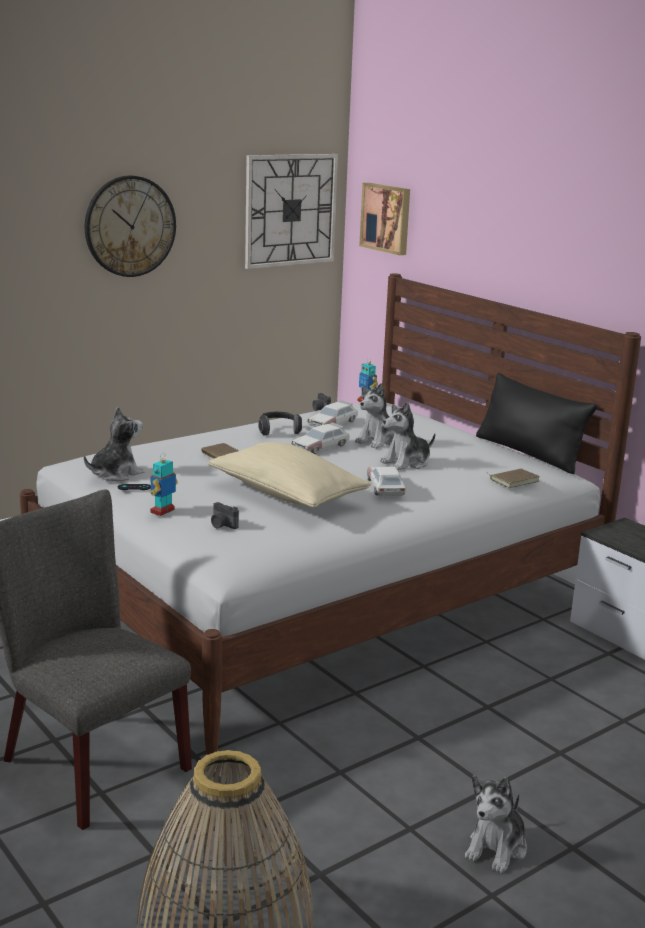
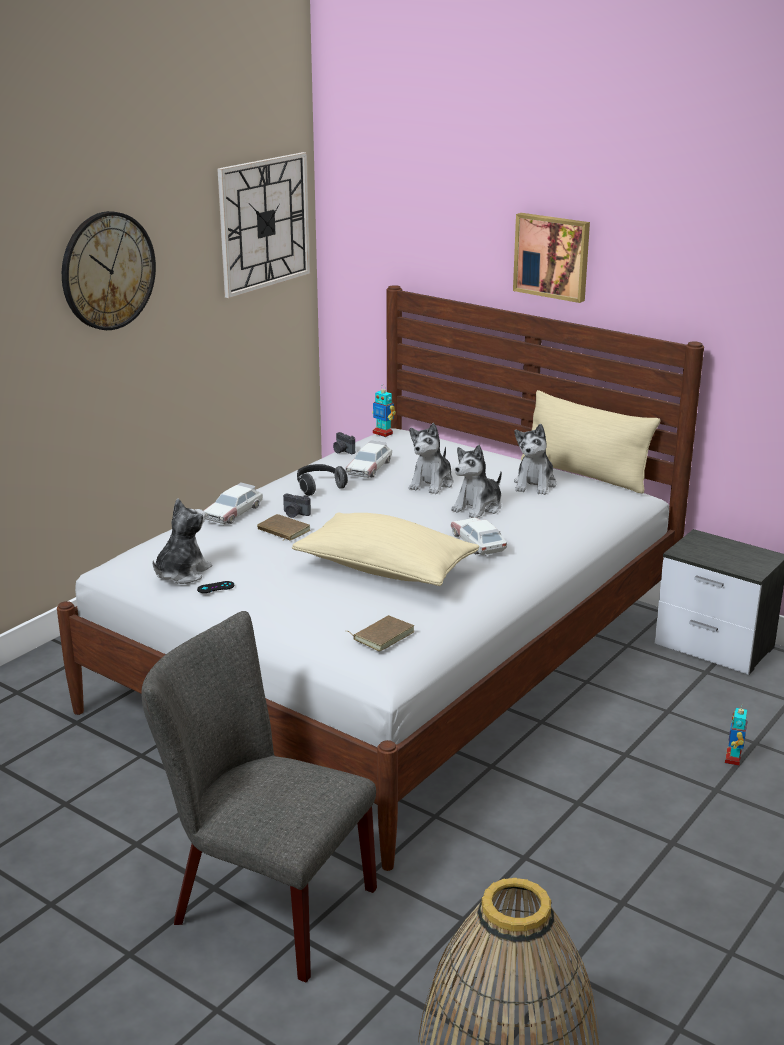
camera: 15 degrees left, 5 degrees up
(163, 511) = (268, 613): toy robot -> toy robot (733, 758)
(222, 525) = (344, 620): camera -> camera (295, 514)
(321, 447) = (378, 501): toy car -> toy car (233, 512)
(387, 218) = (374, 223): picture -> picture (552, 256)
(497, 848) = (710, 904): plush toy -> plush toy (535, 484)
(513, 480) = (594, 511): brown book -> brown book (382, 635)
(528, 453) = (585, 474): black pillow -> beige pillow

